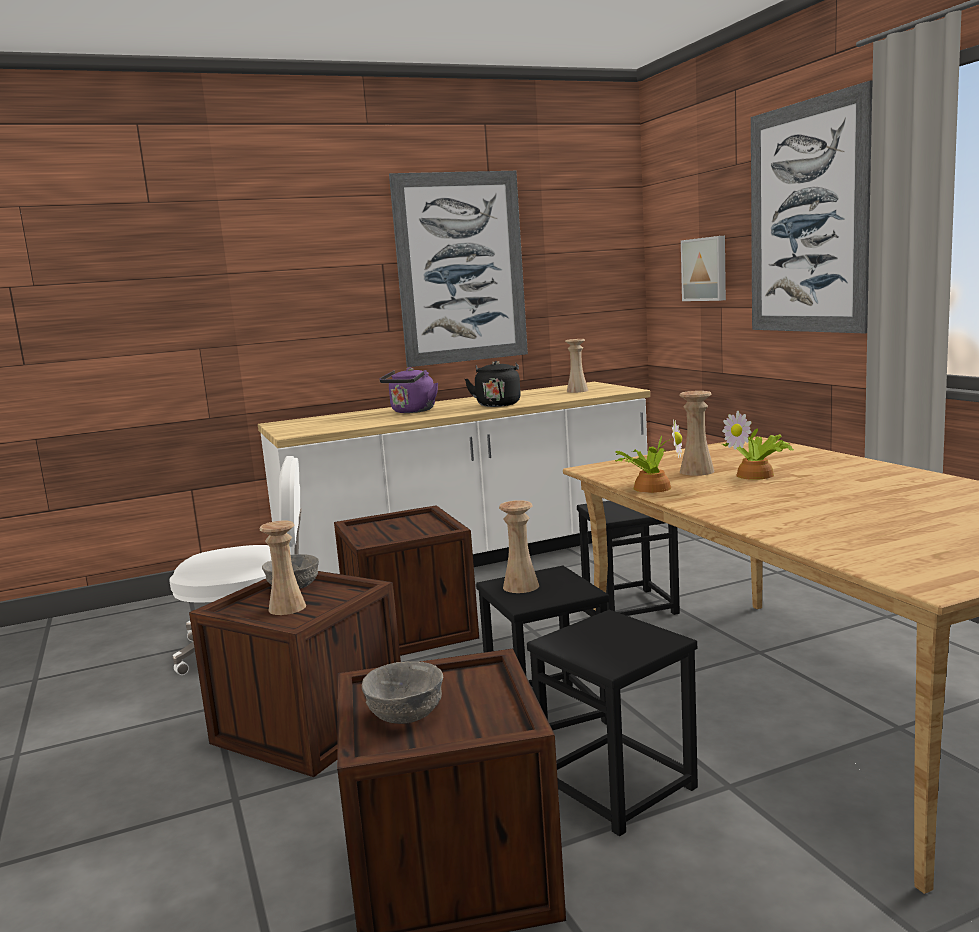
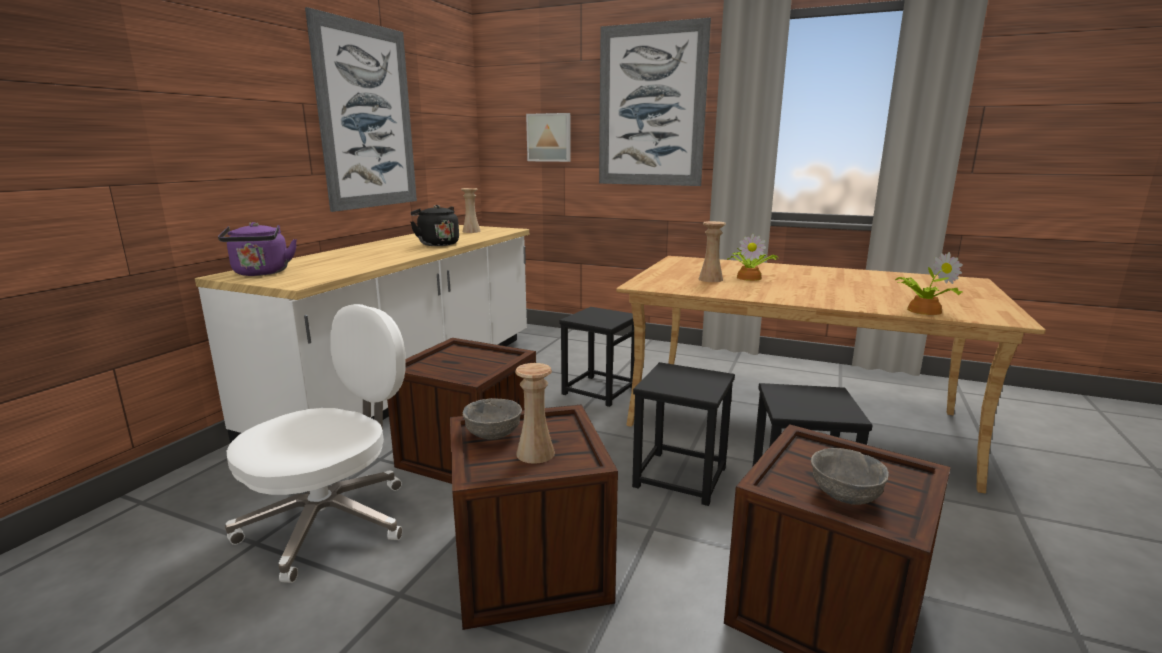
camera: 45 degrees left, 5 degrees up
(412, 411) = (367, 254): purple kettle -> purple kettle (261, 273)
(521, 586) = (672, 383): beige vase -> none
(650, 487) = (719, 292): potted plant -> potted plant (921, 310)

